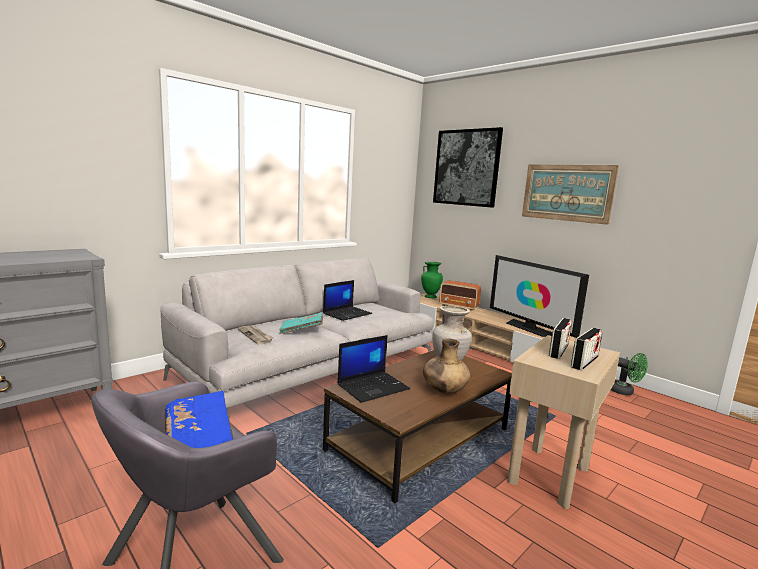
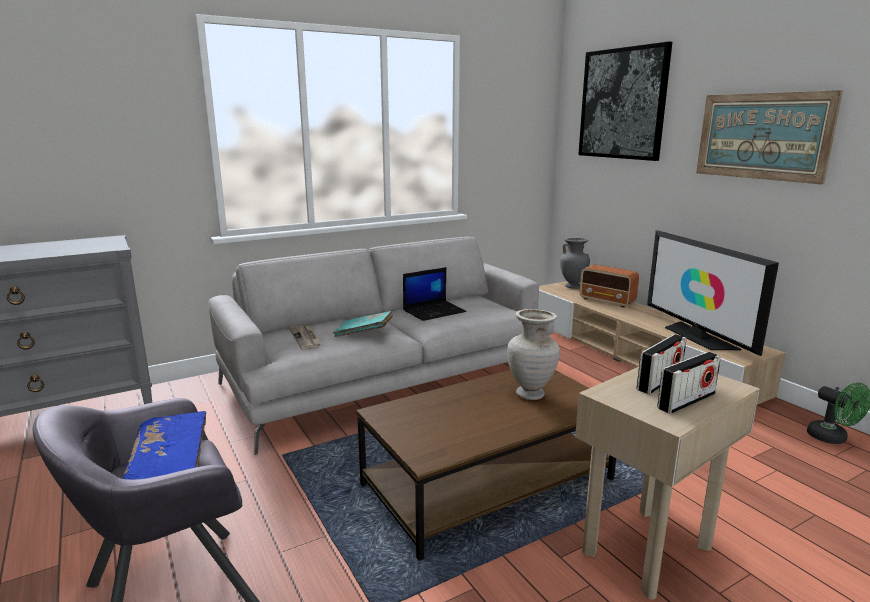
camera: 15 degrees right, 5 degrees up
(373, 386) = (417, 412): laptop -> none
(430, 297) = (573, 286): green vase -> grey vase
(444, 391) = (507, 424): brown vase -> none

